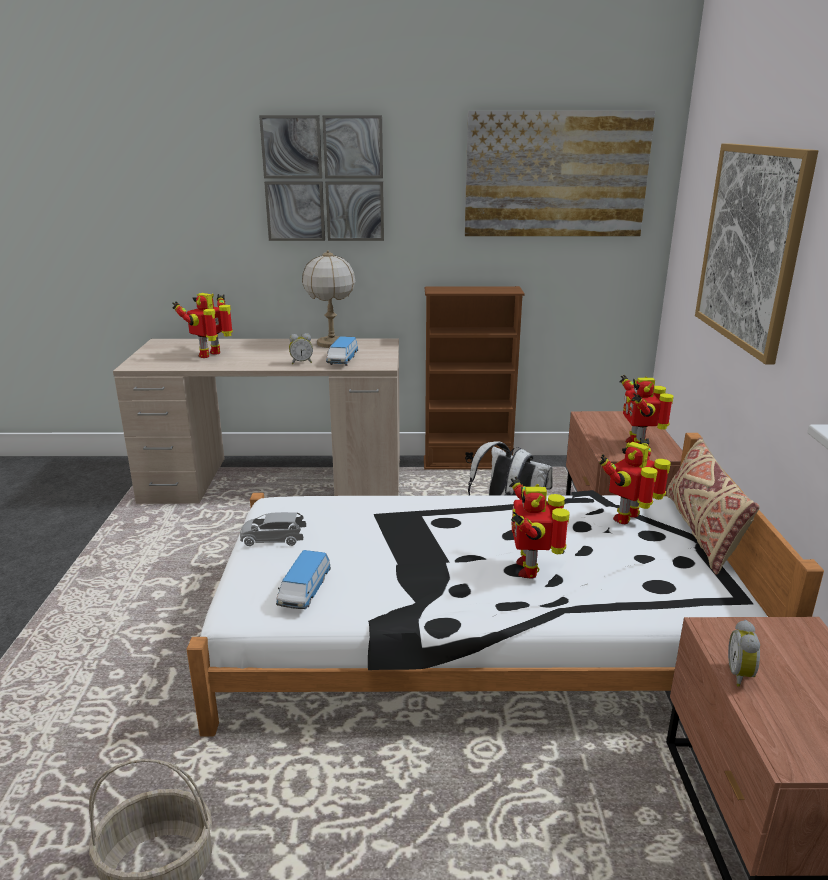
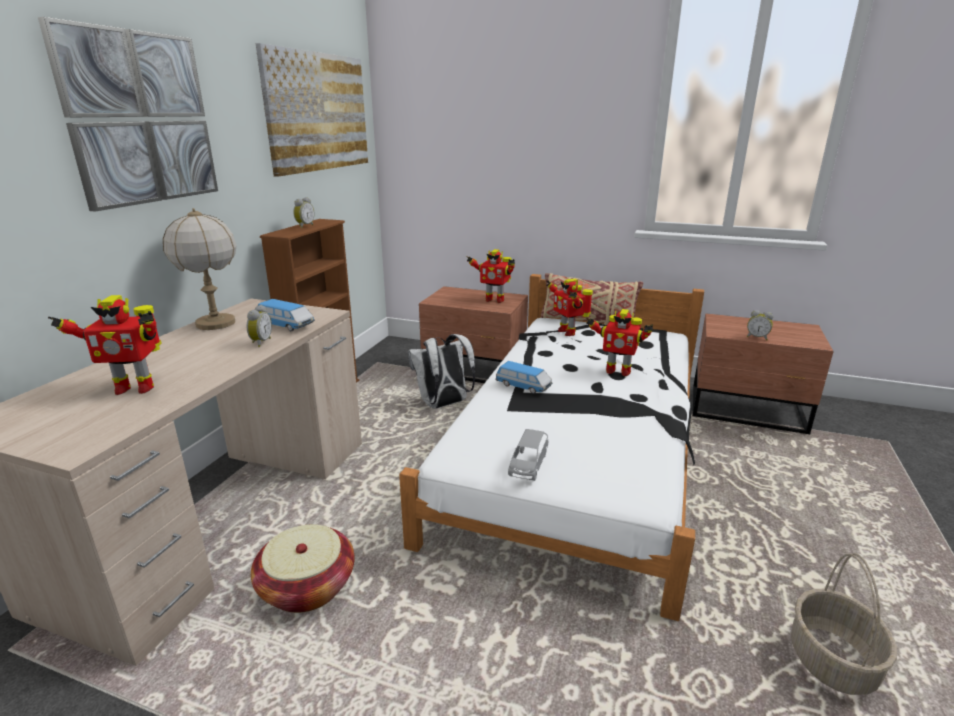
camera: 70 degrees left, 0 degrees up
(208, 535) = (307, 587): none -> basket
(212, 355) = (134, 388): toy robot -> toy robot turned 60 degrees counterclockwise
(304, 592) = (627, 459): toy car -> toy car (523, 386)
(474, 288) = (304, 226): none -> alarm clock
(751, 246) = (514, 149): picture -> none

